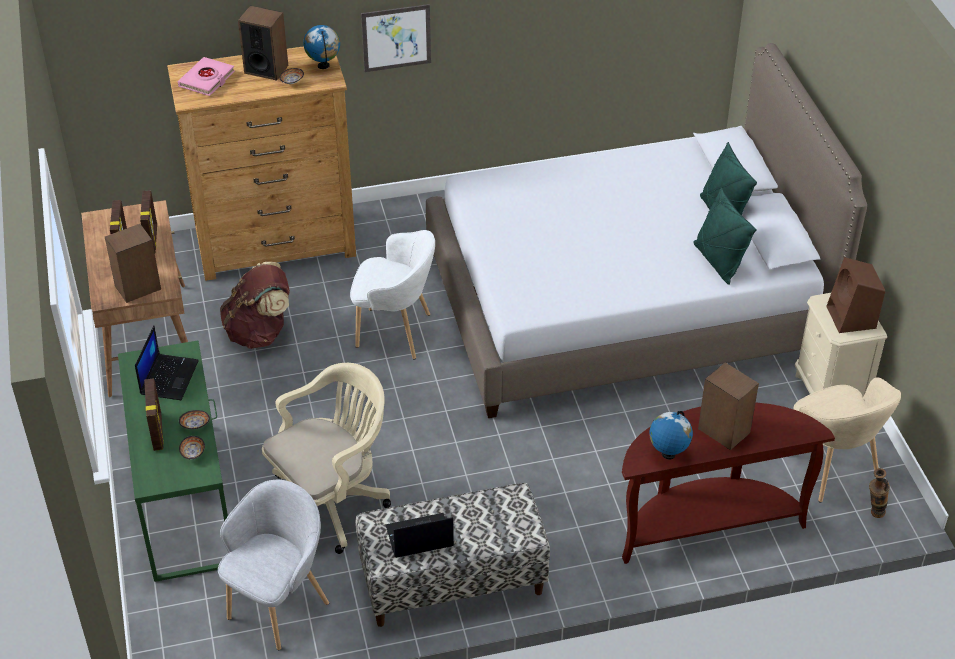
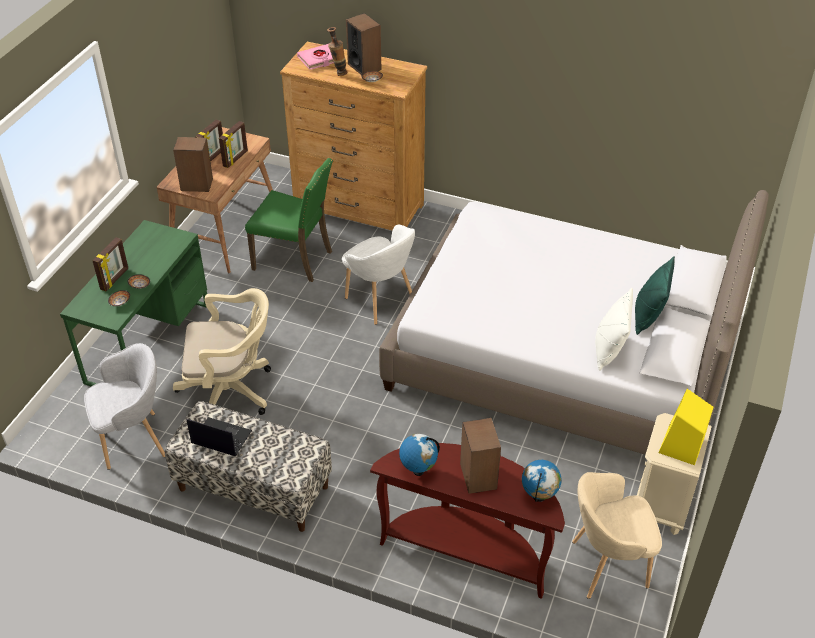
camera: 35 degrees right, 0 degrees up
(169, 377) = (156, 248): laptop -> none
(260, 332) = (295, 259): brown backpack -> green chair
(323, 66) = (404, 79): globe -> globe (539, 497)
(396, 38) = (479, 80): picture -> none
(718, 262) = (609, 350): green pillow -> white pillow
(832, 469) = (606, 566): beige armchair -> beige armchair turned 75 degrees clockwise
(852, 318) = (681, 447): brown speaker -> yellow speaker
(873, 514) = (607, 620): vase -> vase (338, 73)

